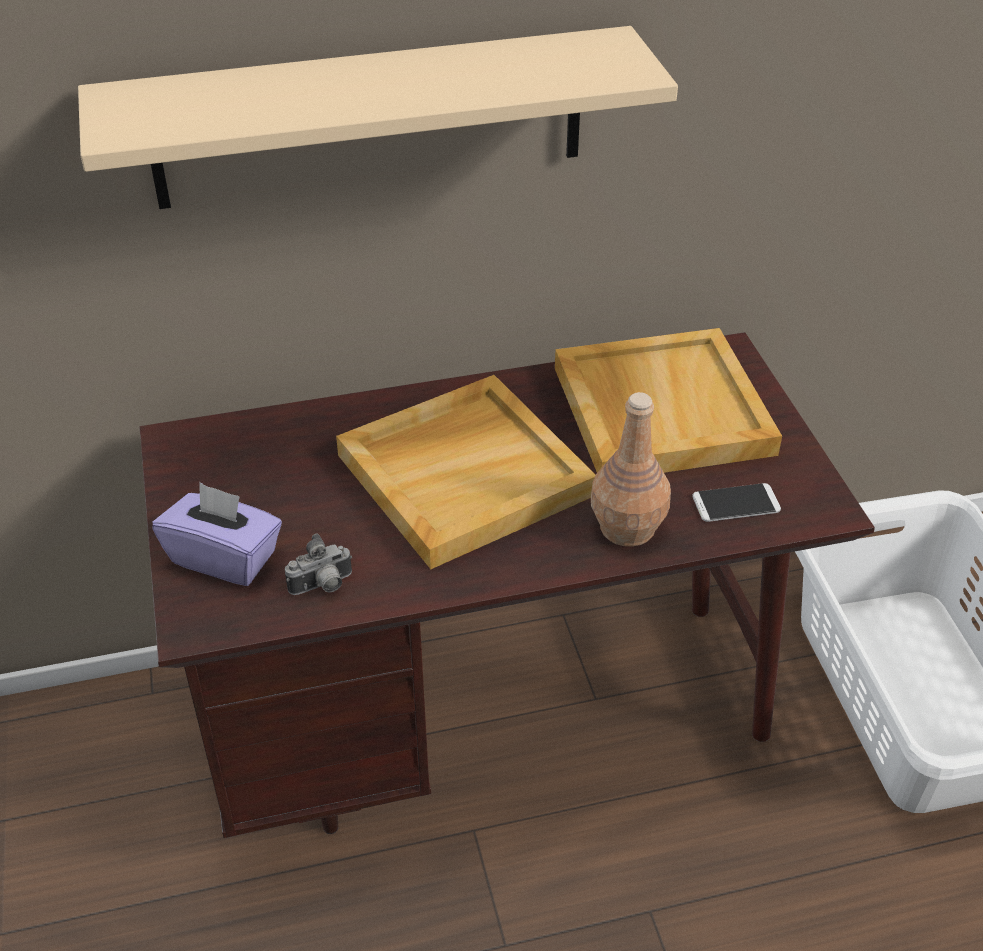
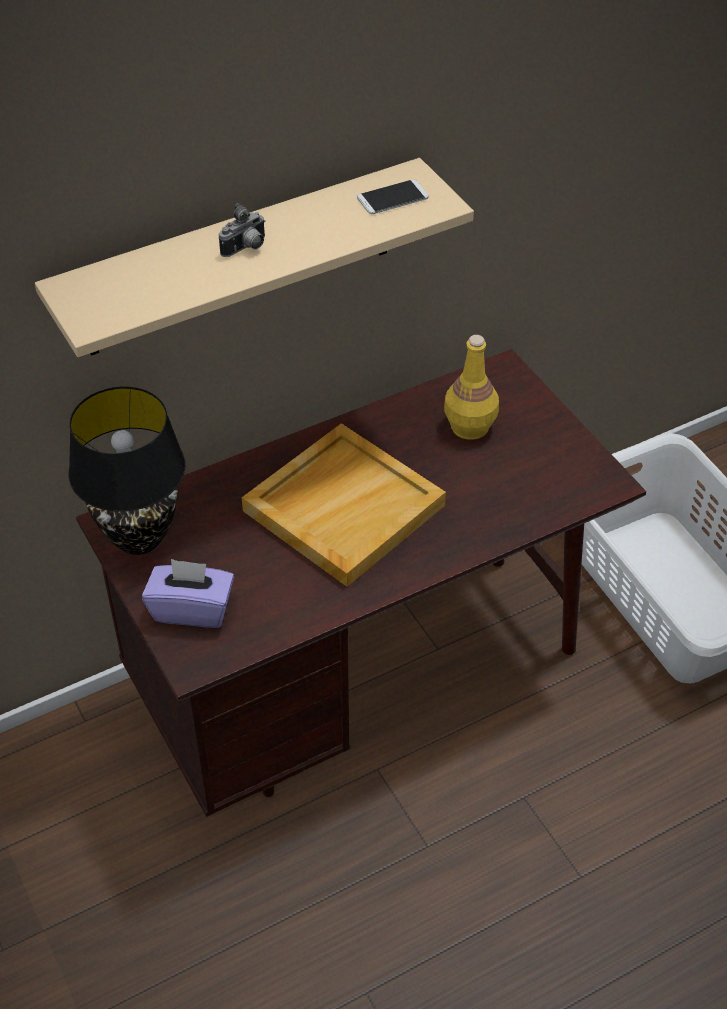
camera: 15 degrees left, 5 degrees up
(199, 462) = (138, 537): none -> black table lamp
(323, 586) = (274, 616): camera -> camera (246, 248)
(628, 528) = (476, 526): brown bottle -> none
(659, 409) = (469, 426): beige tray -> yellow bottle
(736, 503) = (546, 492): phone -> phone (392, 198)

